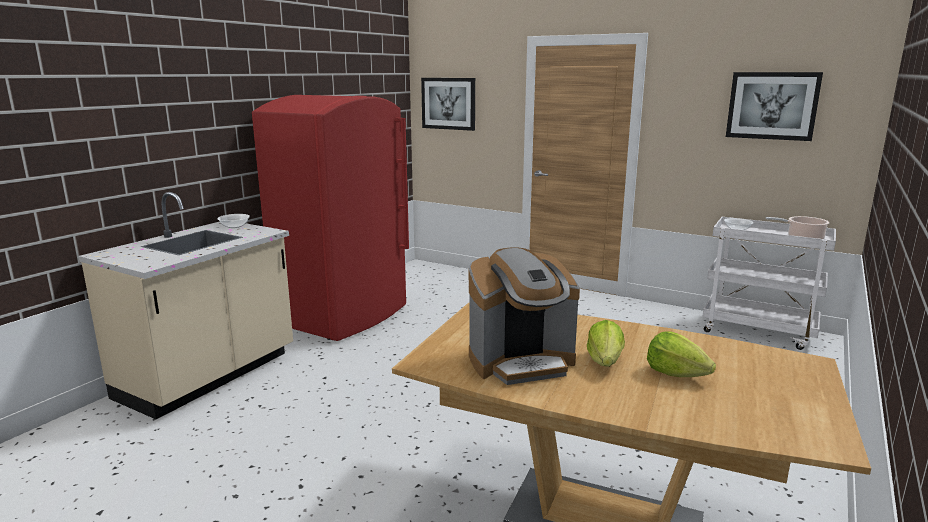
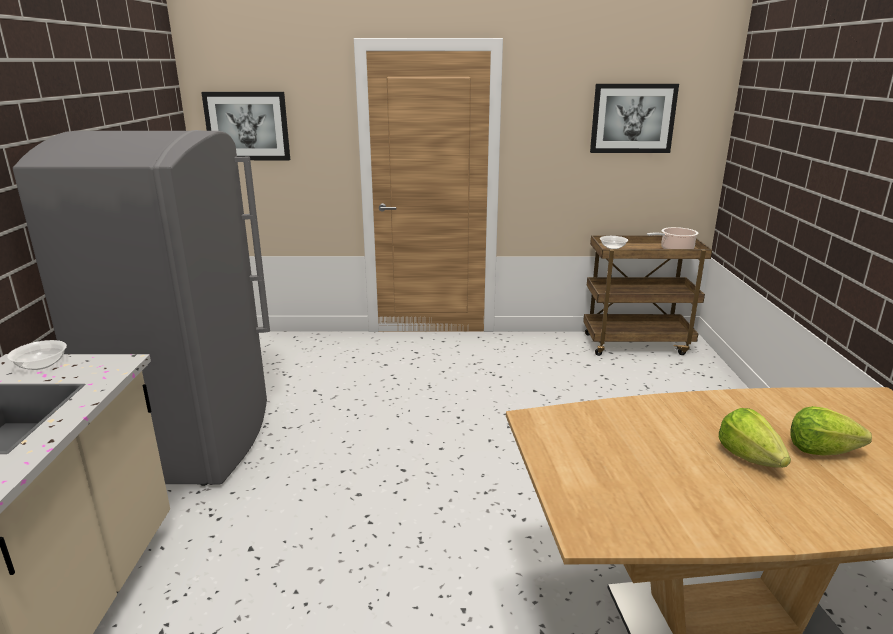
camera: 30 degrees left, 5 degrees up
(344, 316) = (193, 440): red fridge -> grey fridge
(521, 362) = (682, 488): coffee machine -> none
(759, 331) = (636, 344): white cart -> brown cart

